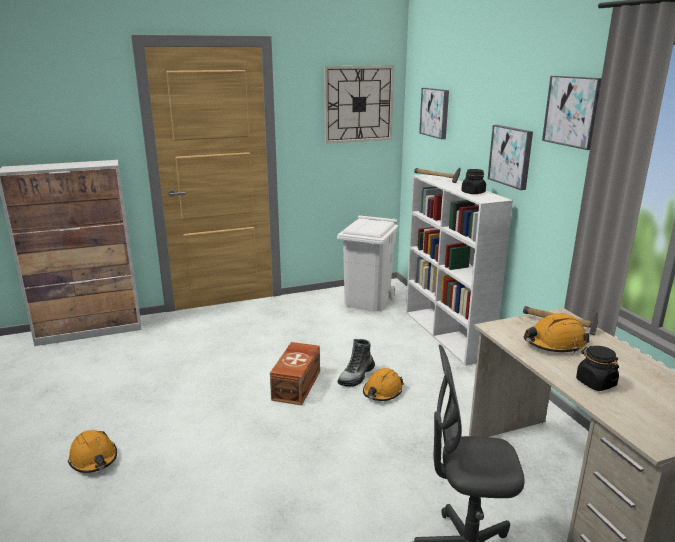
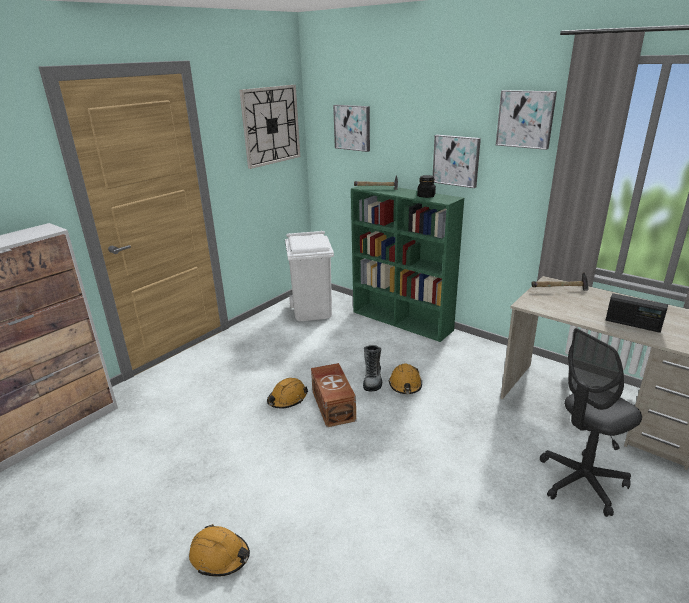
camera: 30 degrees left, 5 degrees up
(447, 334) = (402, 321): white bookcase -> green bookcase
(554, 344) = (575, 304): orange hard hat -> orange hard hat (287, 399)
(595, 383) = (632, 324): black jar -> radio

